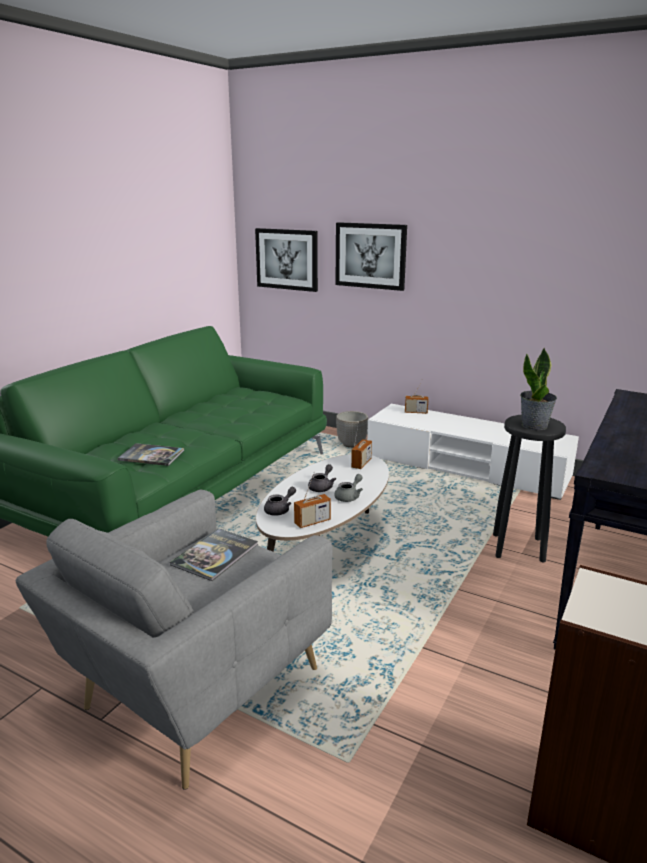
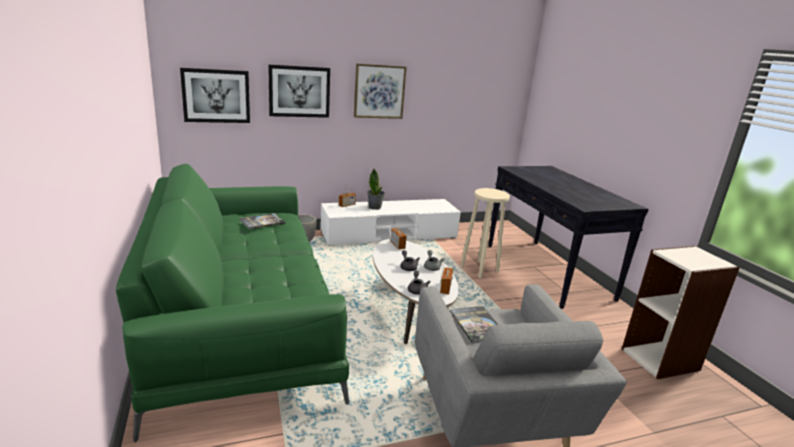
camera: 50 degrees left, 0 degrees up
(151, 455) = (286, 286): book -> book (262, 221)
(474, 257) = (379, 91): none -> picture
(519, 547) = (480, 269): black stool -> beige stool
(534, 426) = (495, 194): potted plant -> potted plant (375, 207)

